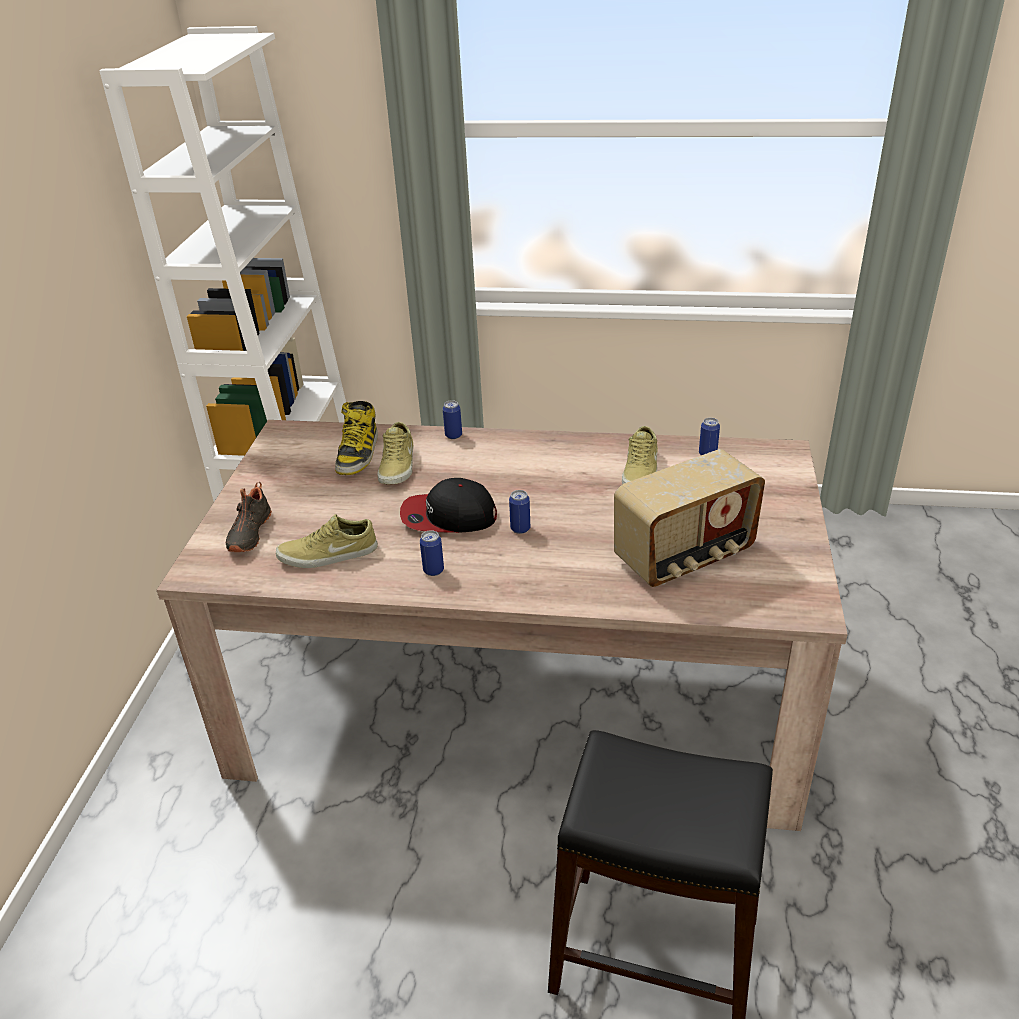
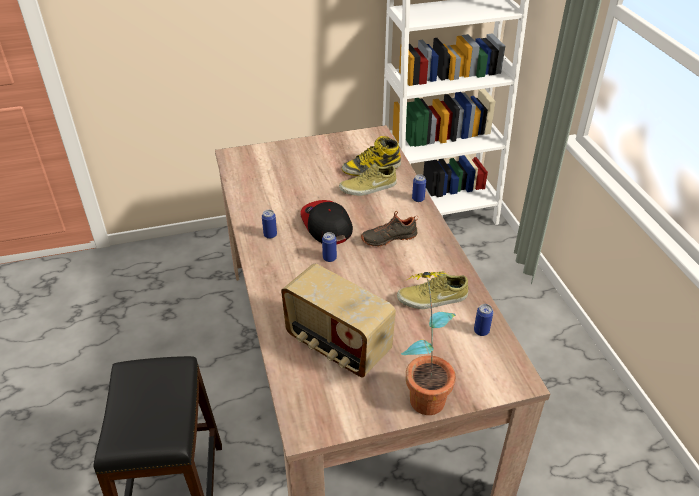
camera: 65 degrees right, 5 degrees up
(248, 533) = (273, 159): black shoe -> black shoe (388, 237)
(328, 555) = (266, 192): beige shoe -> none
(780, 512) = (424, 391): none -> potted plant

